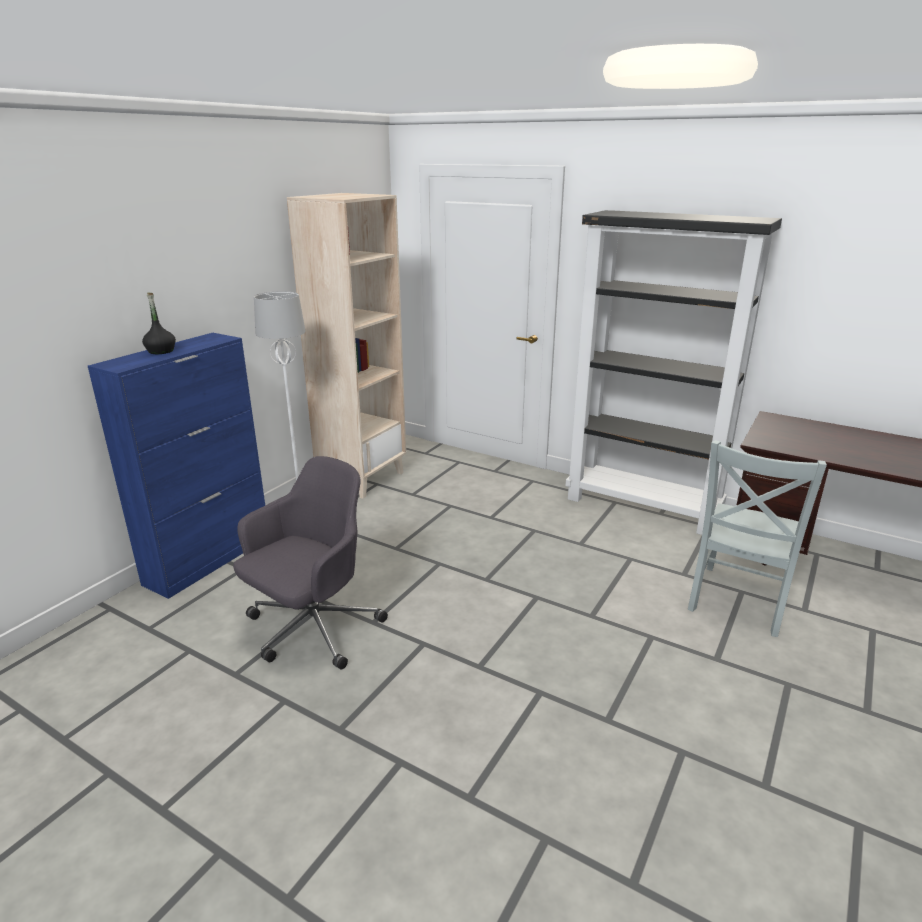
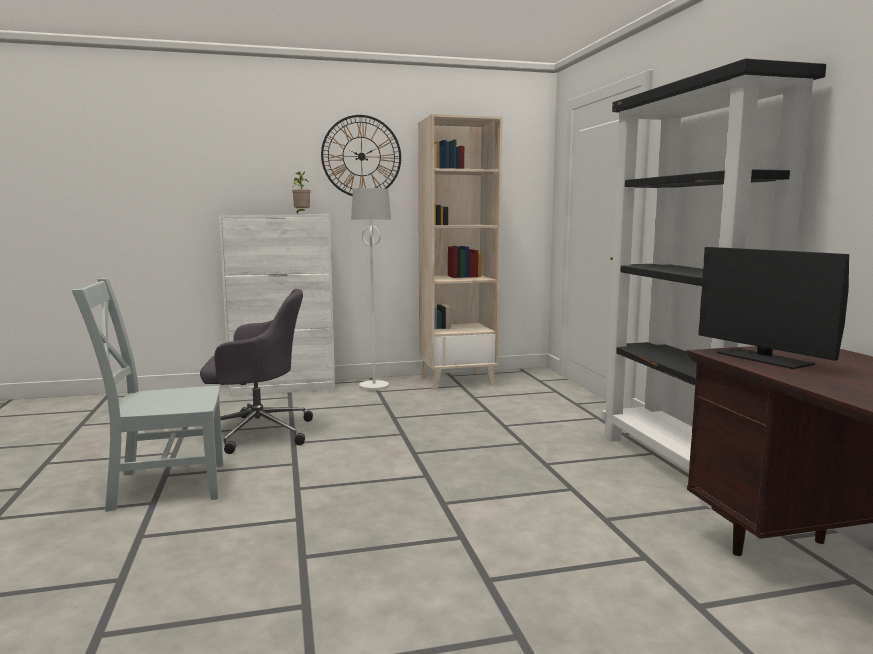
camera: 45 degrees right, 15 degrees down
(161, 351) = (270, 214): black bottle -> none
(201, 343) = (301, 214): none -> potted plant
(210, 559) = (283, 388): blue cabinet -> white cabinet
(233, 248) = (361, 156): none -> wall clock
(737, 602) = (619, 560): grey chair -> grey chair (163, 486)
(787, 441) = (764, 358): none -> monitor

